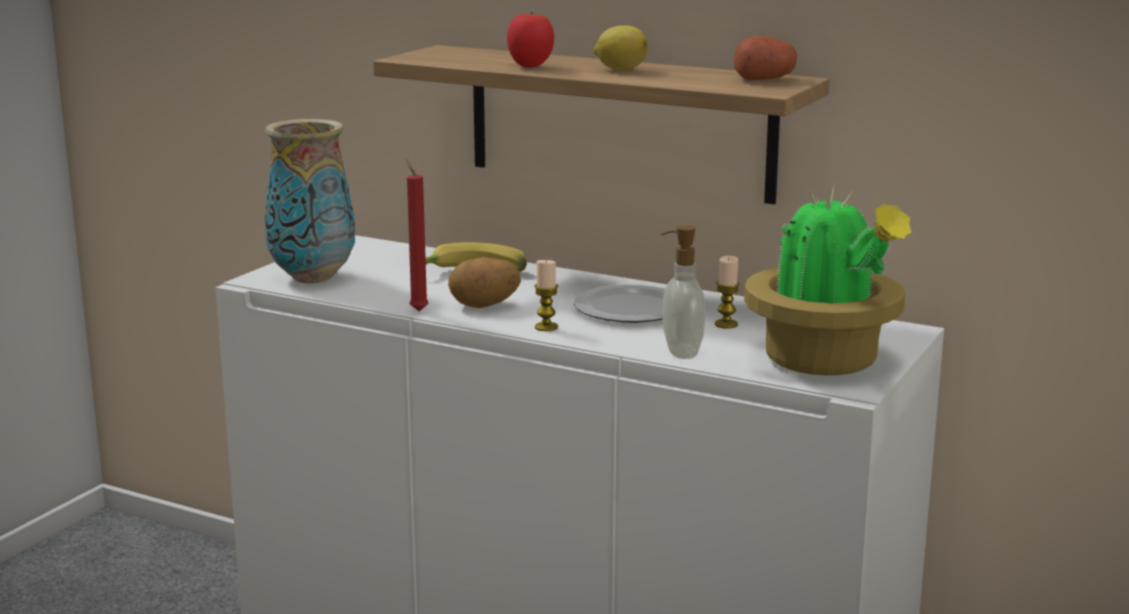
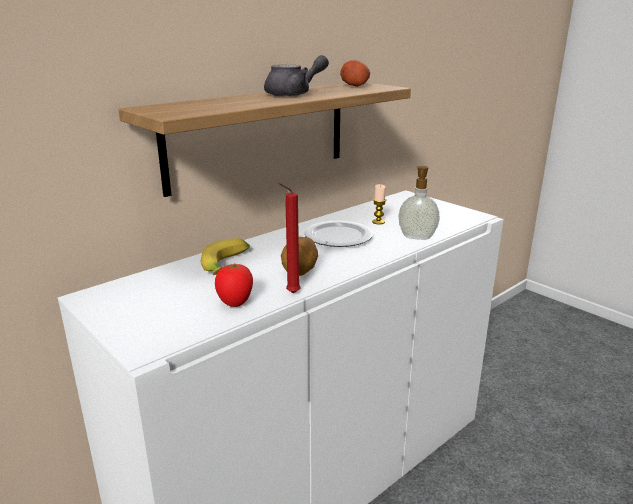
camera: 70 degrees left, 5 degrees up
(314, 278) = (170, 323): vase -> none
(530, 66) = (258, 102): tomato -> tomato (235, 304)
(546, 327) = (355, 261): candle -> none
(620, 69) = (294, 94): lemon -> grey teapot
(824, 362) = (443, 215): potted plant -> none

